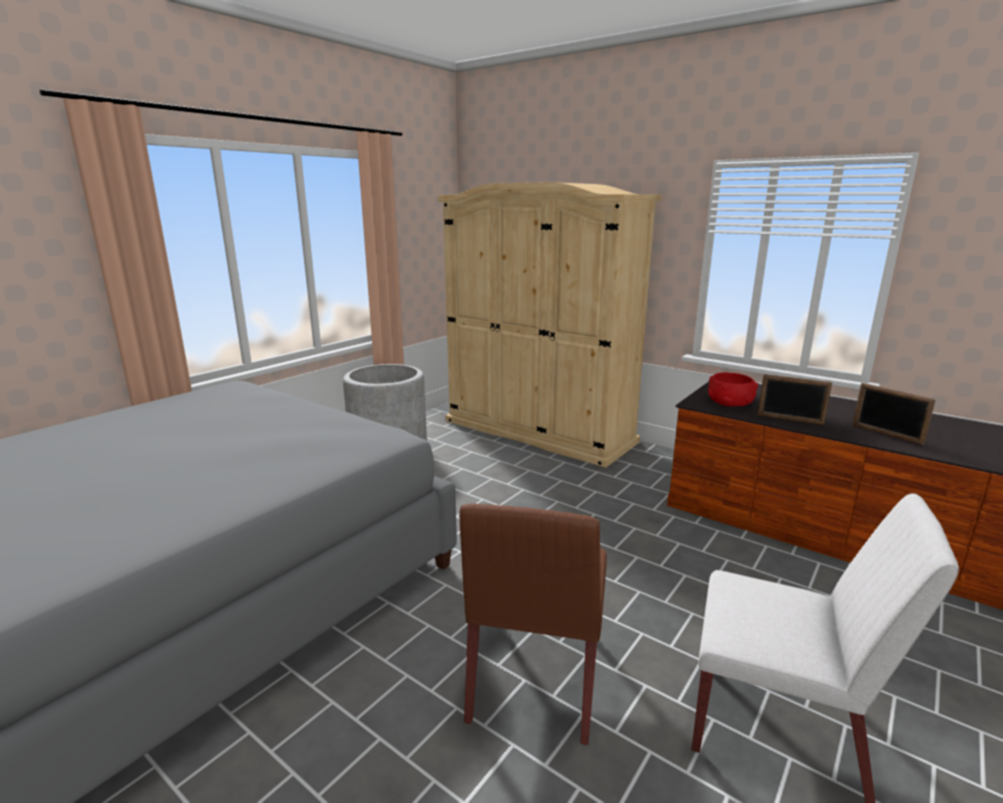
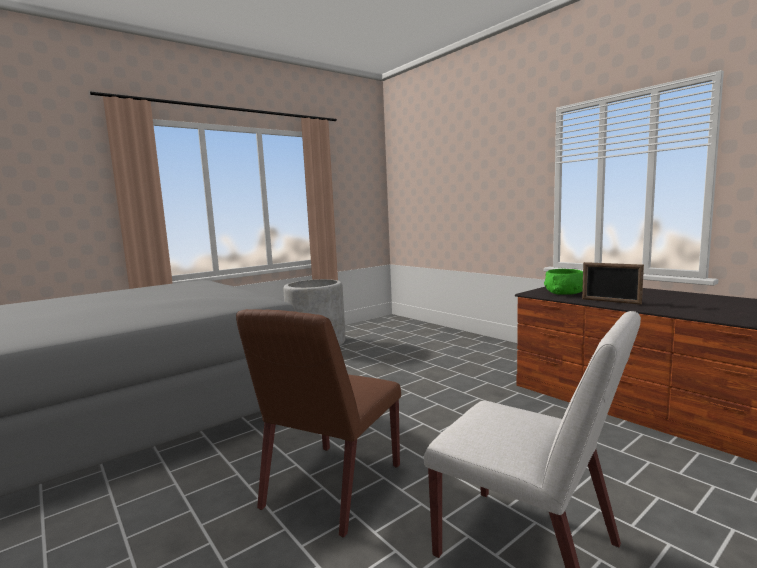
camera: 15 degrees right, 10 degrees down
(538, 431) = (437, 335): beige wardrobe -> none
(730, 402) = (565, 292): red bowl -> green bowl
(886, 434) = (700, 310): picture frame -> none

